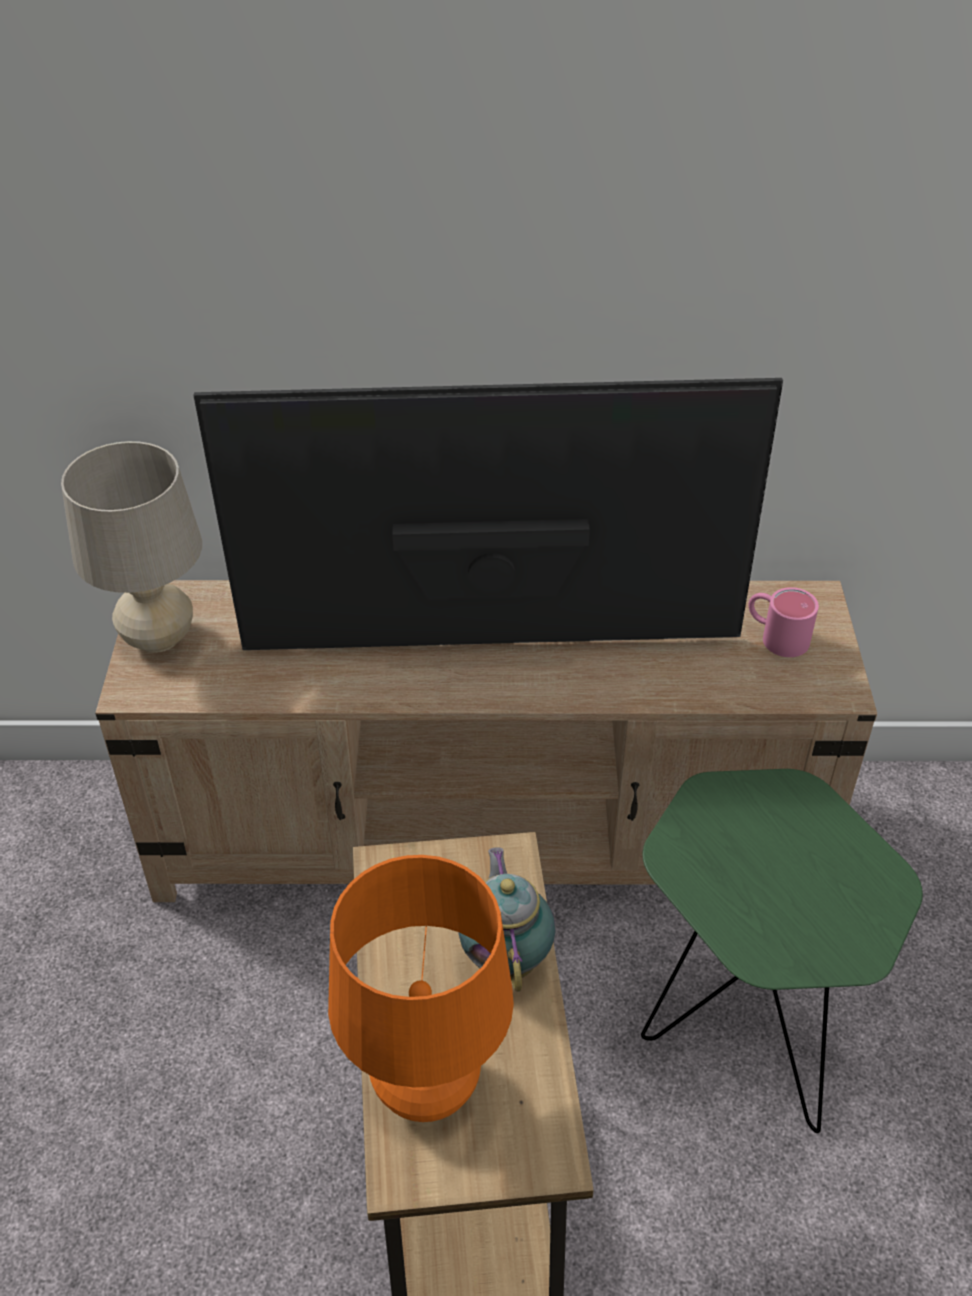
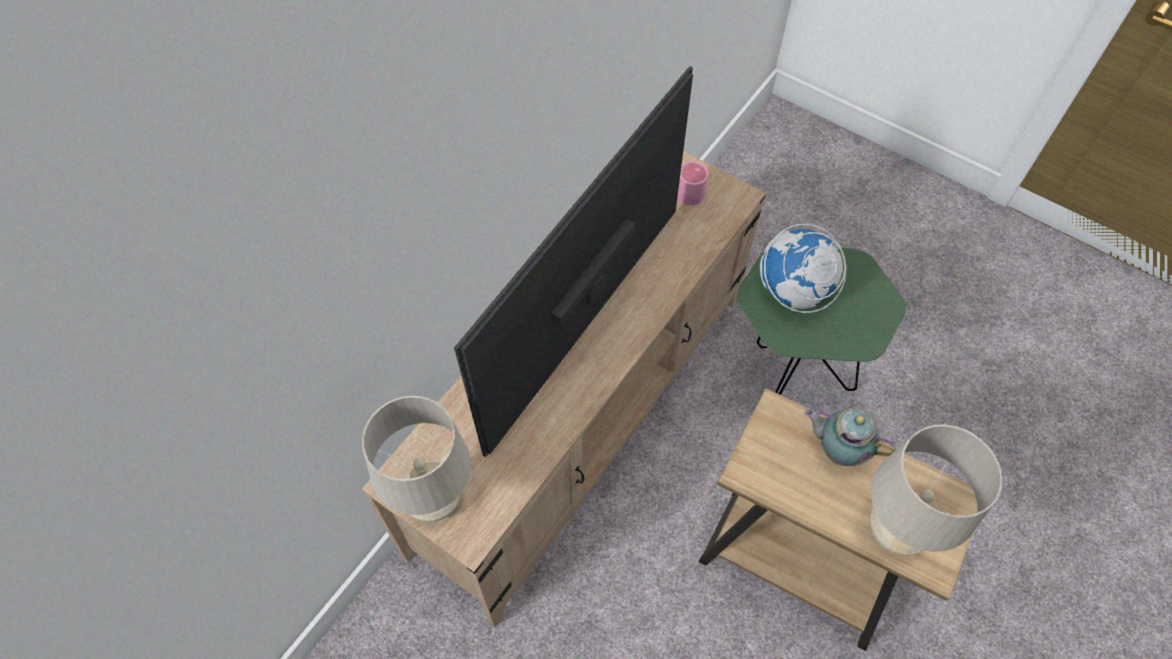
camera: 55 degrees left, 15 degrees up
(426, 1087) = (895, 532): orange table lamp -> beige table lamp
(762, 832) = (793, 291): none -> globe

